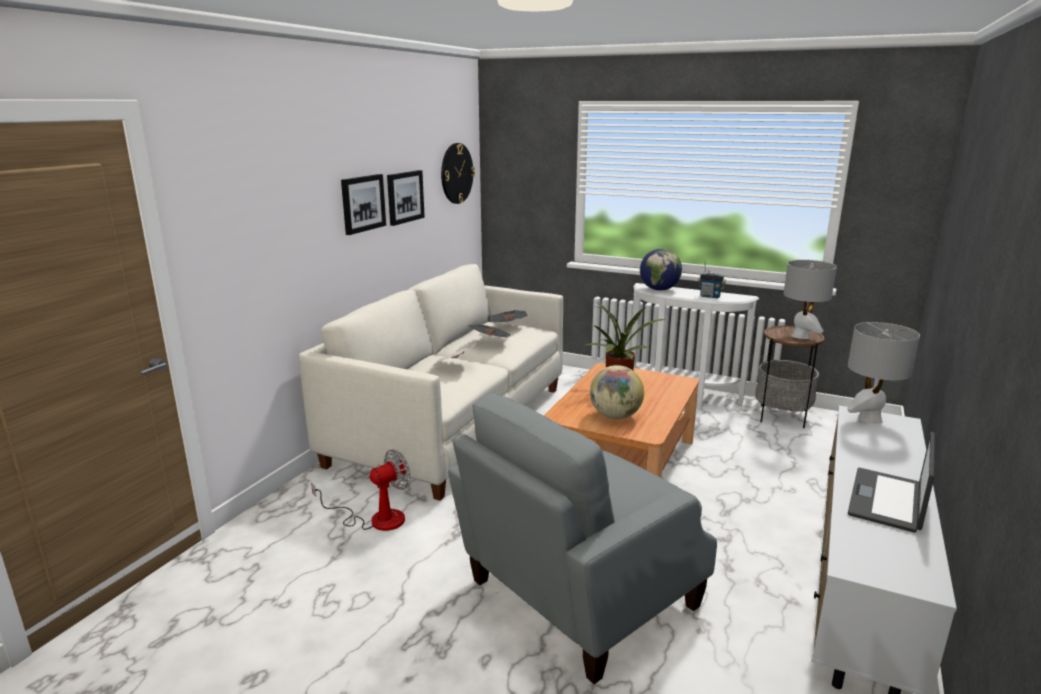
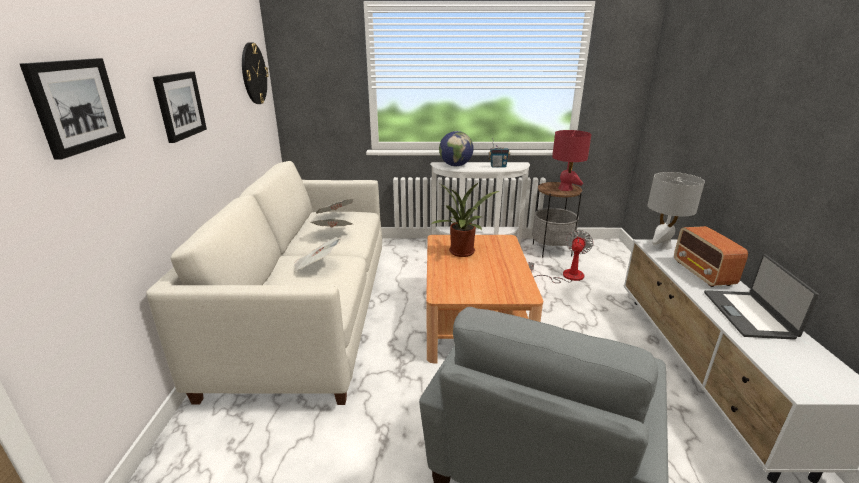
camera: 25 degrees left, 5 degrees up
(376, 519) = (290, 450): fan -> fan (565, 276)
(404, 197) = (216, 98): picture -> picture (76, 105)
(615, 416) = (485, 284): globe -> none
(801, 336) = (565, 189): grey table lamp -> red table lamp
(886, 454) = (703, 273): none -> radio

